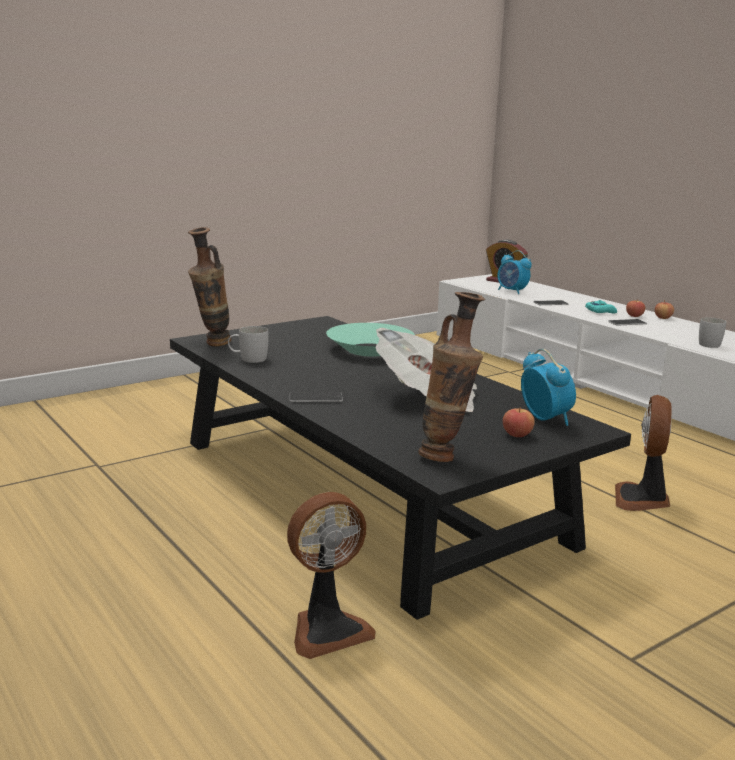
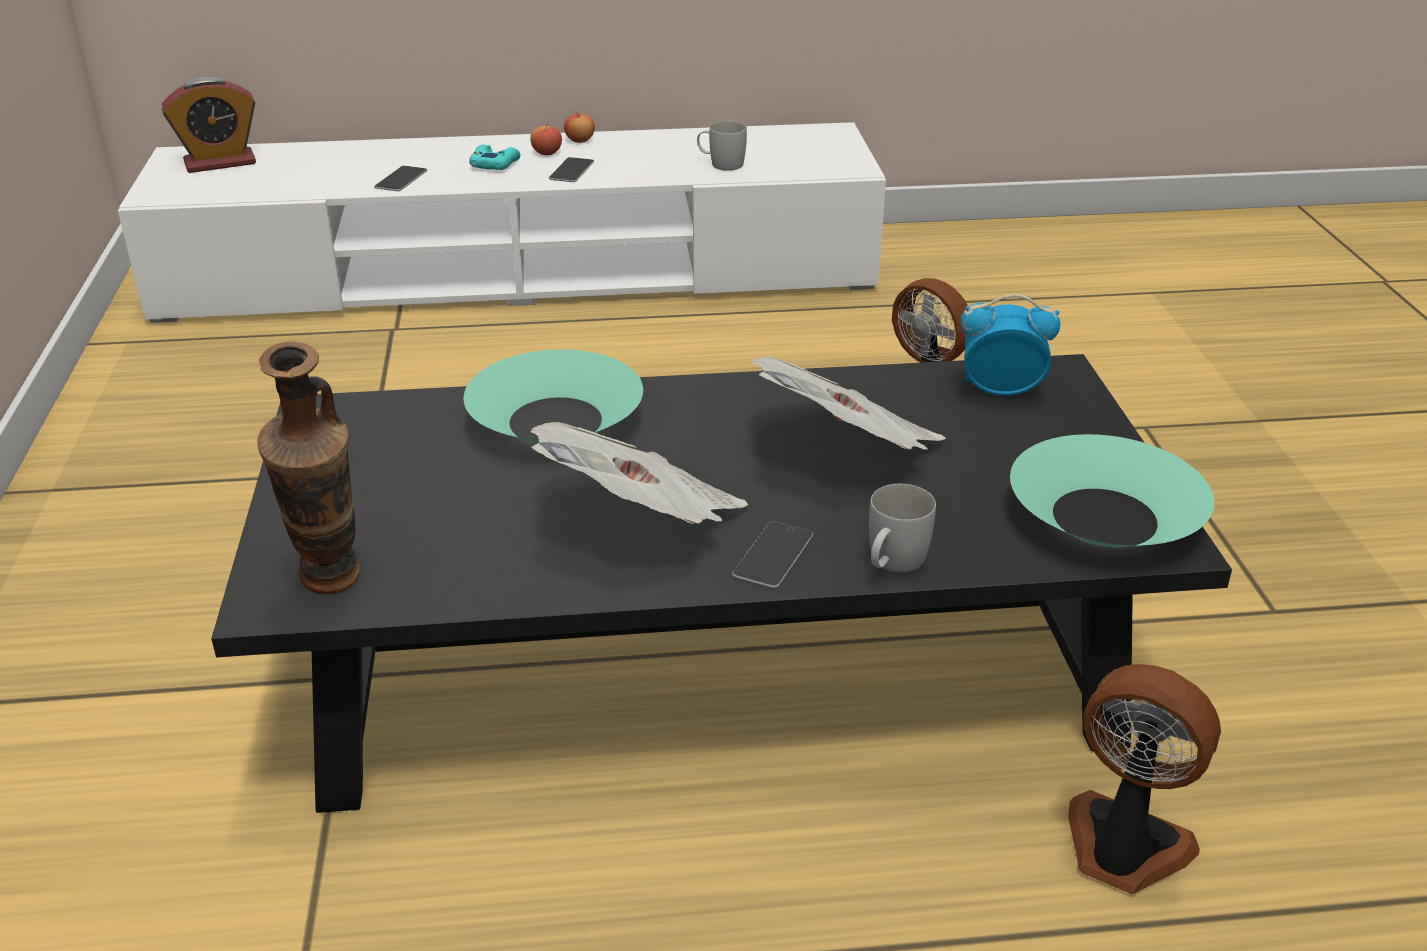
camera: 60 degrees left, 15 degrees up
(248, 359) = (480, 568): white mug -> white mug (892, 563)
(313, 374) = (643, 520): none -> newspaper
(327, 630) = (1122, 848): fan -> fan turned 60 degrees counterclockwise
(446, 456) = (1103, 517): vase -> turquoise bowl
(512, 291) = (290, 180): alarm clock -> none
(517, 435) = (1049, 433): apple -> none

